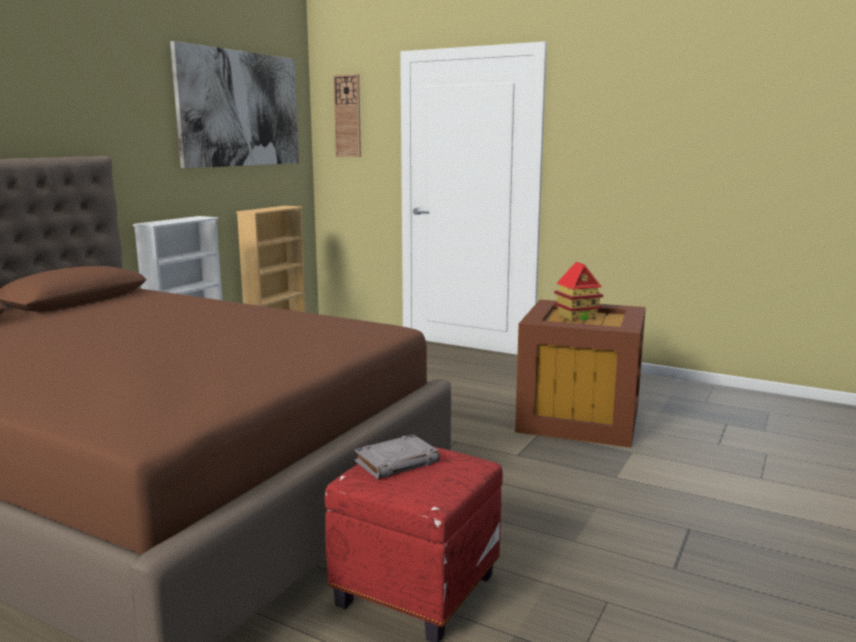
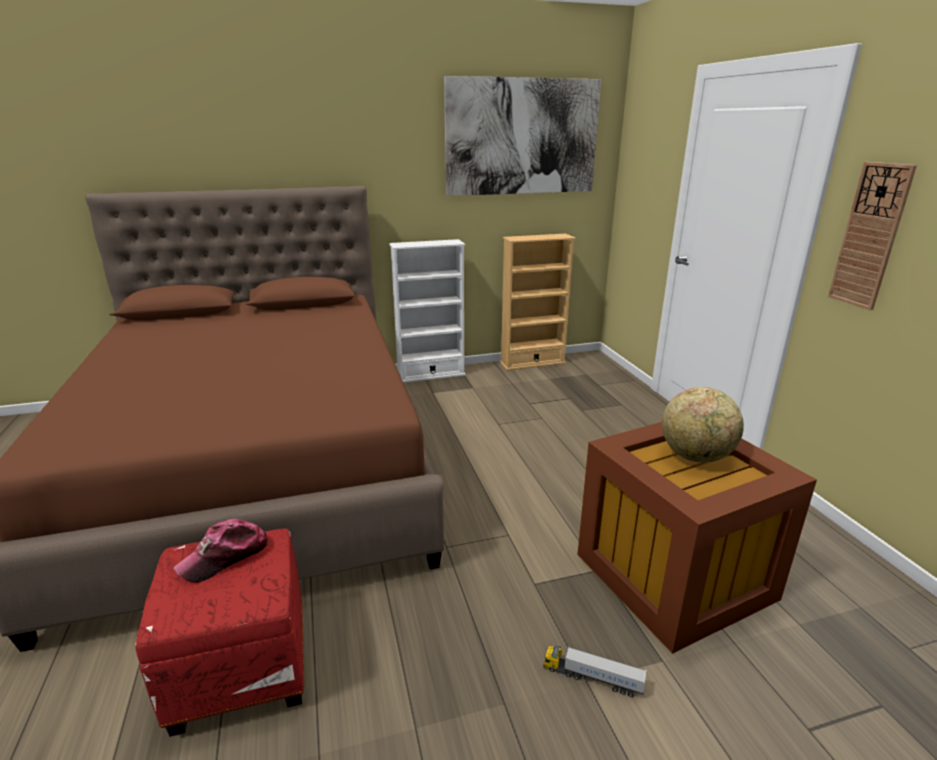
camera: 45 degrees right, 10 degrees up
(347, 116) = (645, 142): wall clock -> wall clock (870, 236)
(397, 462) = (225, 556): grey book -> cap
(577, 317) = (696, 456): toy house -> globe
(616, 474) = (592, 678): none -> toy truck

